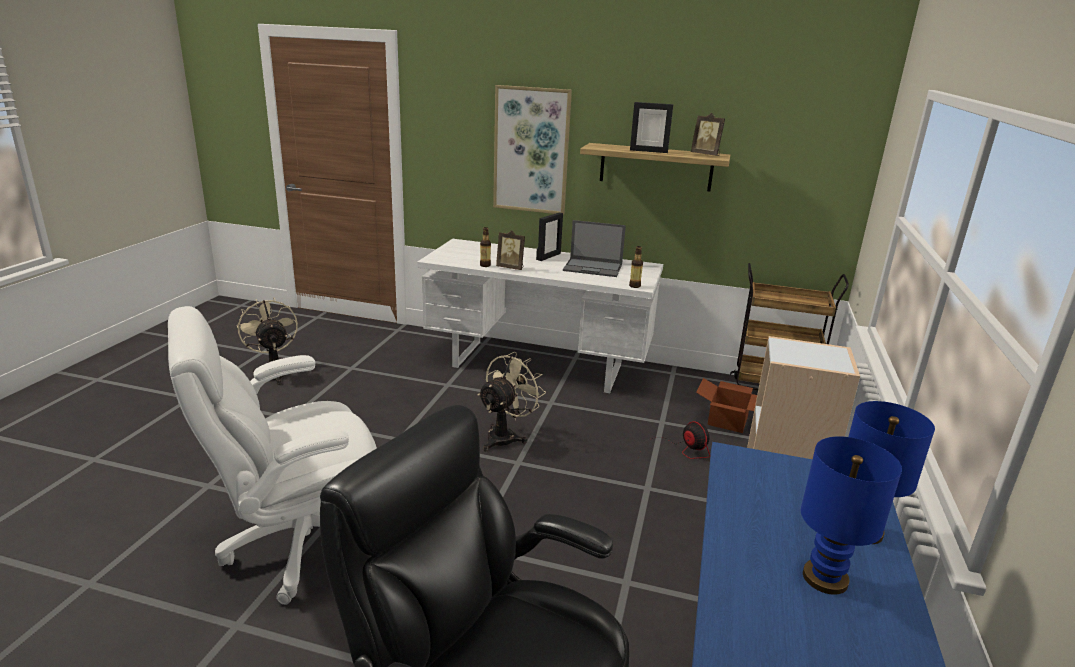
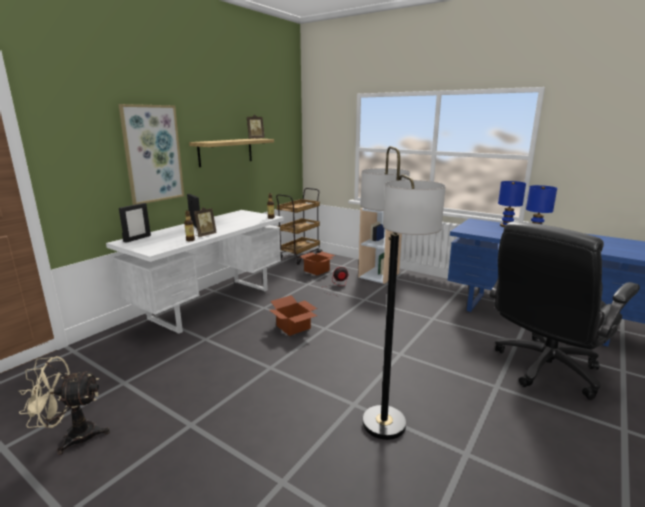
camera: 70 degrees left, 5 degrees down
(296, 543) = (383, 423): white office chair -> floor lamp
(506, 436) = (293, 327): beige fan -> cardboard box
(593, 268) = (231, 220): laptop -> none
(648, 151) = (234, 140): picture frame -> picture frame (137, 238)

